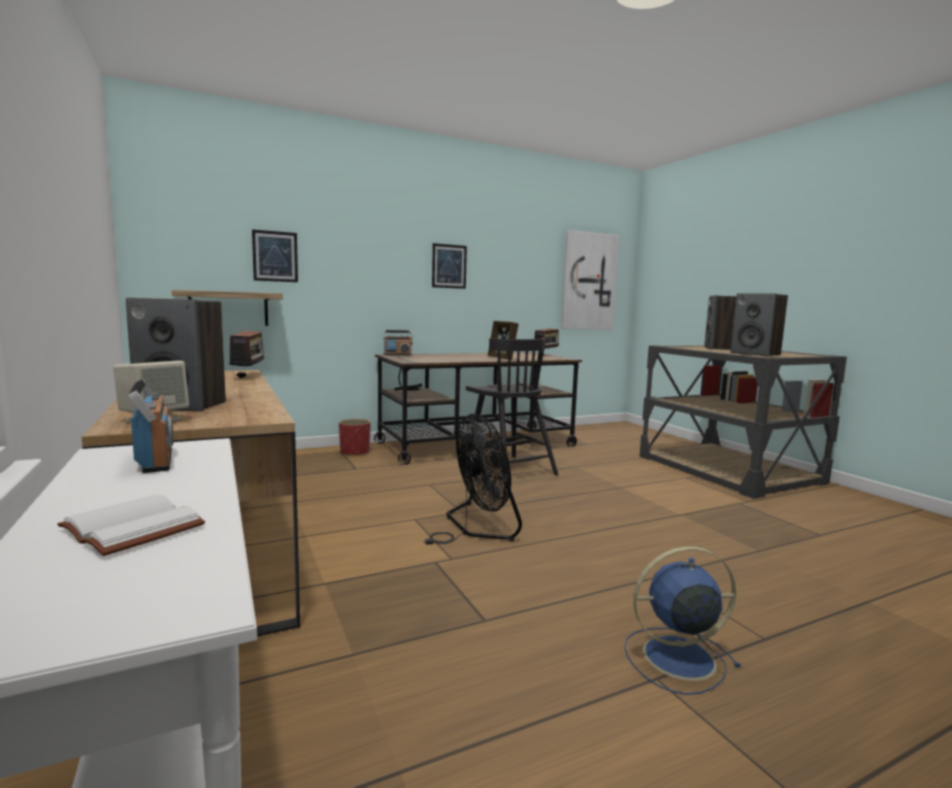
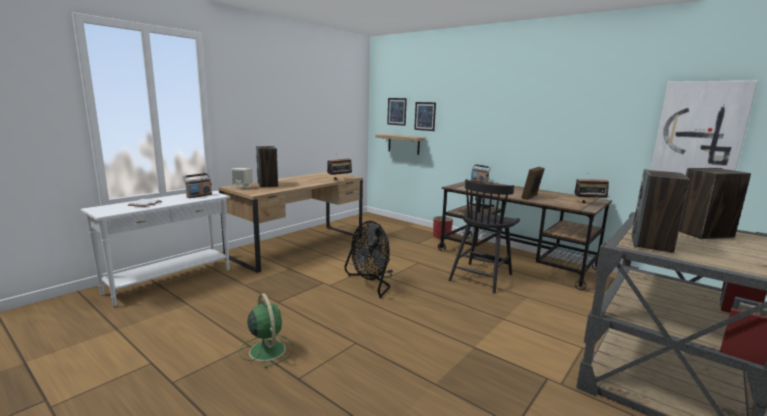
camera: 65 degrees right, 5 degrees up
(449, 266) = (531, 120): picture -> picture (397, 111)
(471, 525) = (372, 282): black fan -> black fan turned 105 degrees clockwise
(675, 658) = (267, 349): blue fan -> green fan

